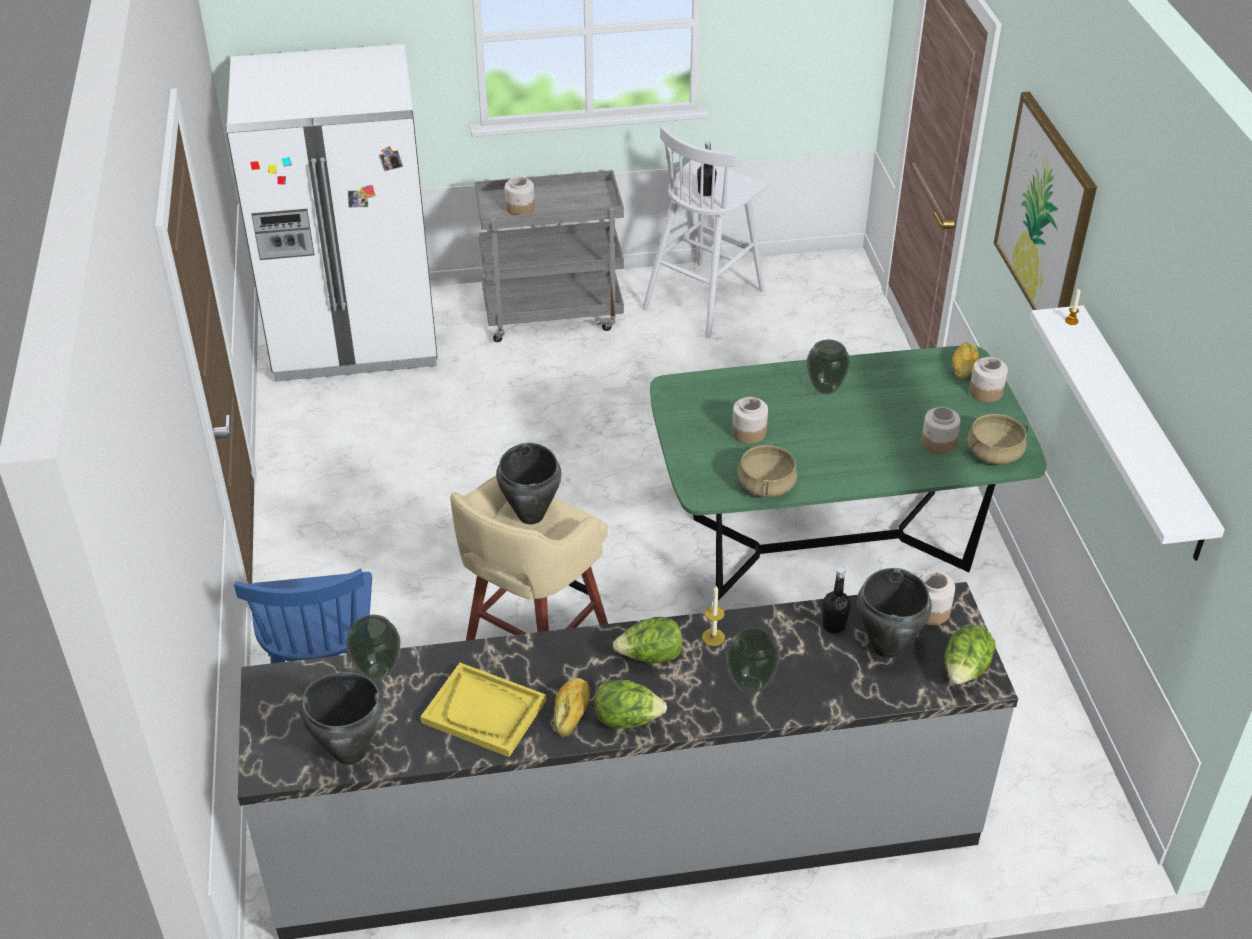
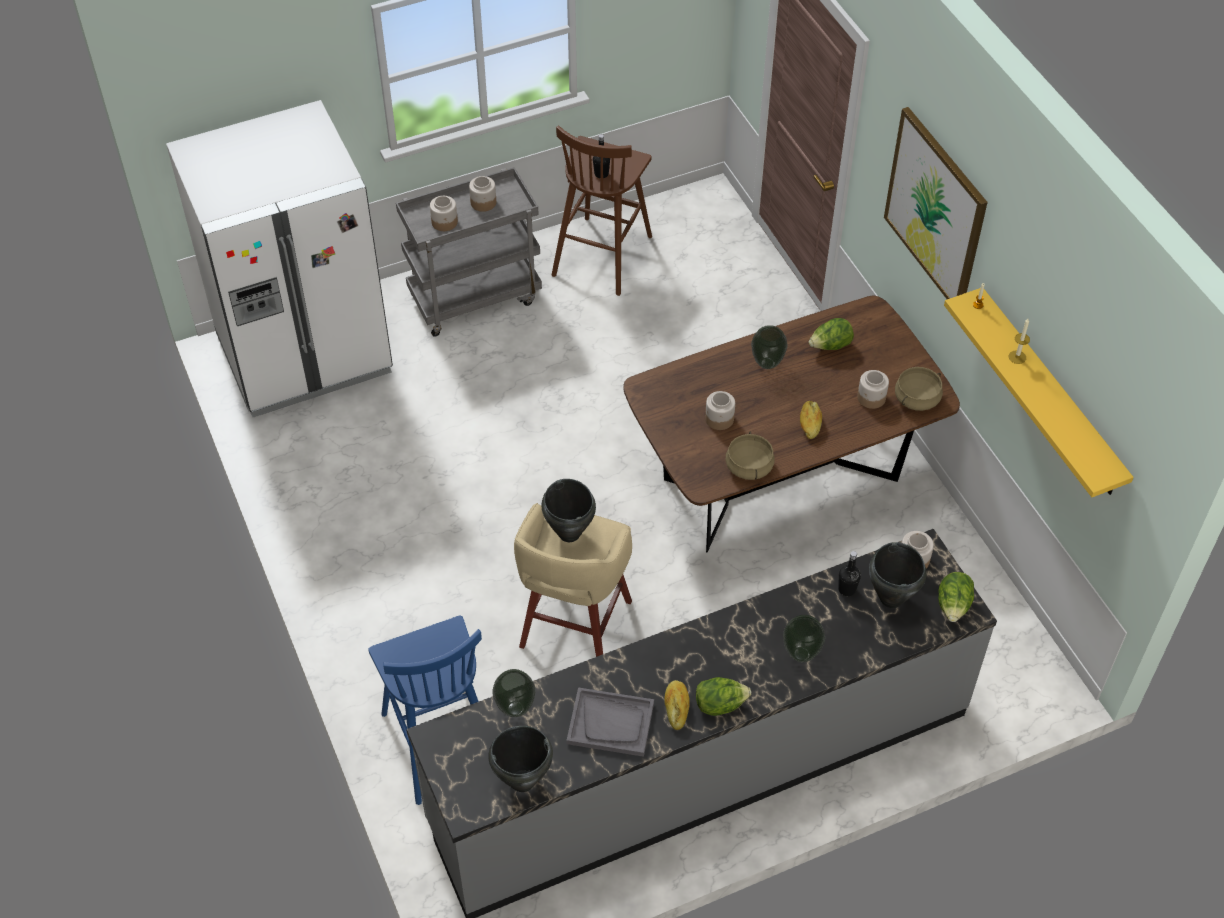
camera: 15 degrees left, 10 degrees up
(484, 711) = (611, 723): yellow tray -> grey tray
(650, 657) = (718, 648): lettuce -> lettuce (830, 346)
(705, 298) = (603, 254): white stool -> brown stool
(713, 637) = (760, 619): candle -> candle (1017, 357)
(828, 545) = (780, 480): green dining table -> brown dining table
(963, 366) = (870, 318): bread -> bread (810, 423)
(985, 392) = (894, 340): jar -> jar (483, 202)
(1141, 432) = (1050, 394): white shelf -> yellow shelf

